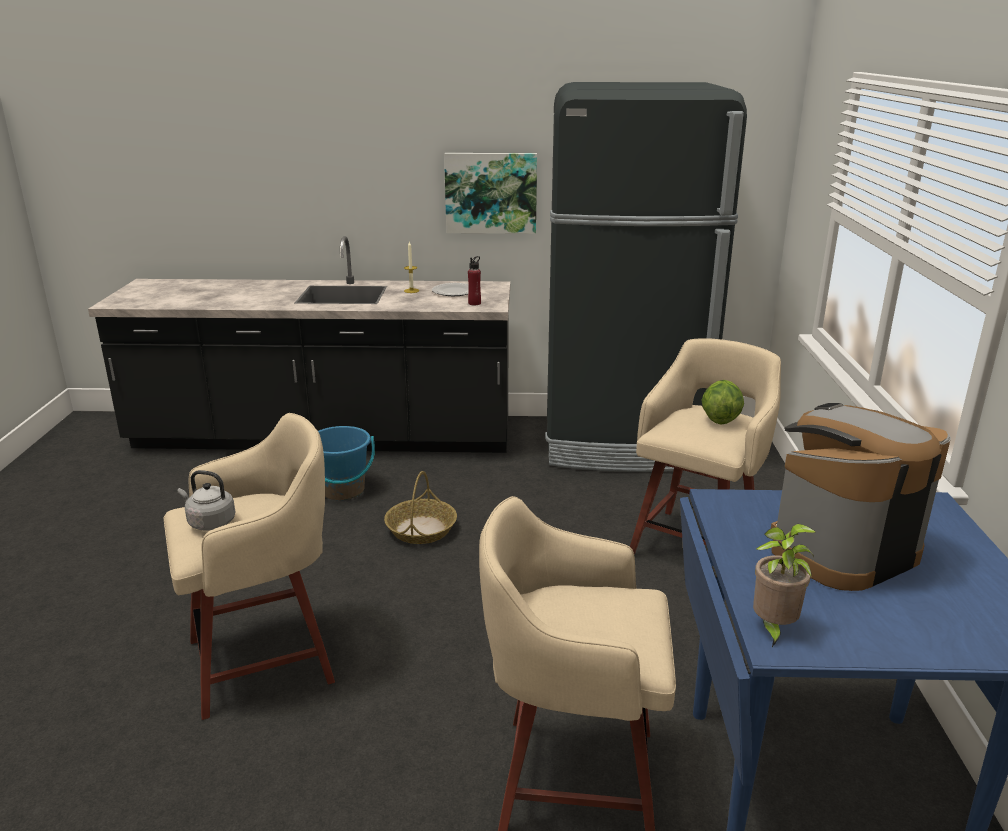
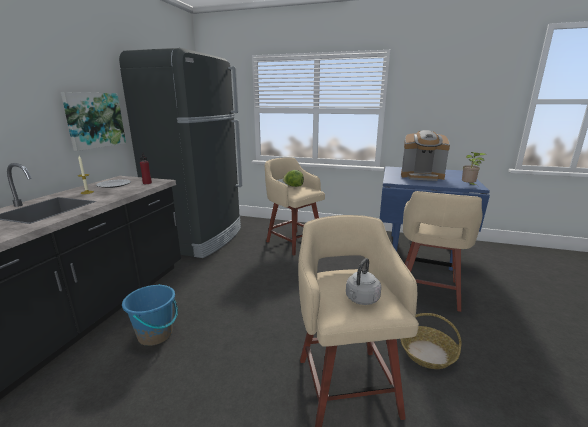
camera: 75 degrees left, 5 degrees down
(421, 530) = (234, 306): basket -> basket (428, 353)
(841, 550) = (422, 176): coffee machine -> coffee machine turned 60 degrees counterclockwise

